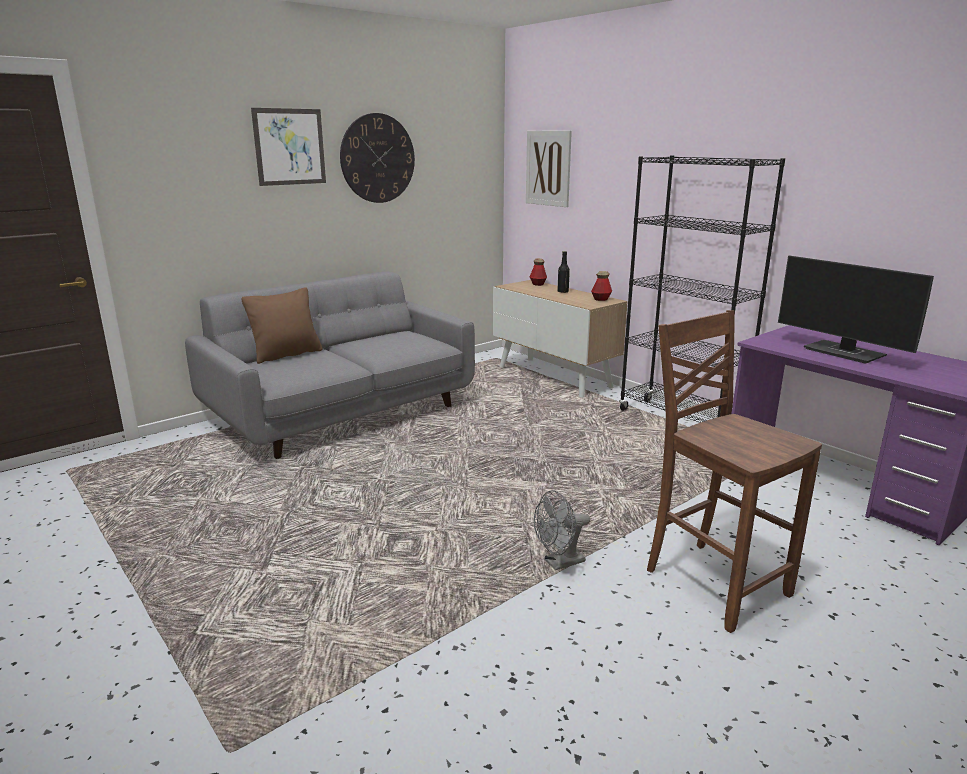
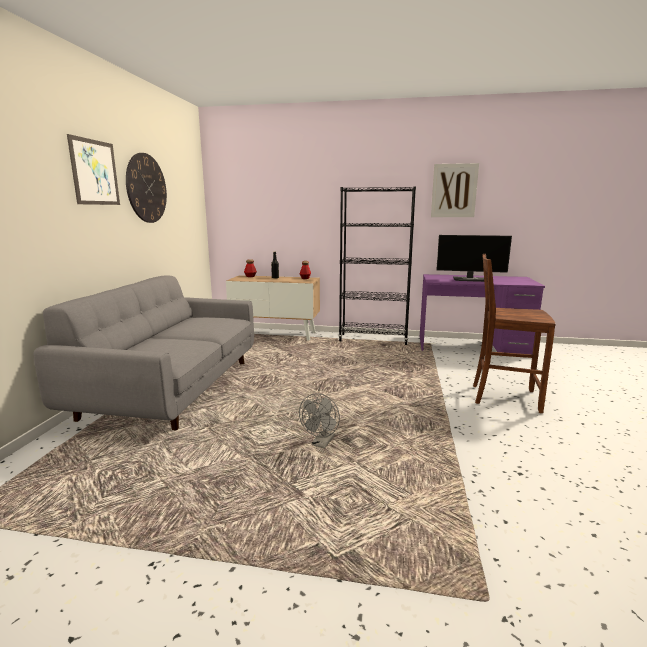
camera: 40 degrees left, 5 degrees down
(286, 355) = (136, 346): brown pillow -> none
(548, 168) = (247, 200): picture -> picture (454, 190)
(559, 563) = (441, 416): grey fan -> grey fan (321, 444)

